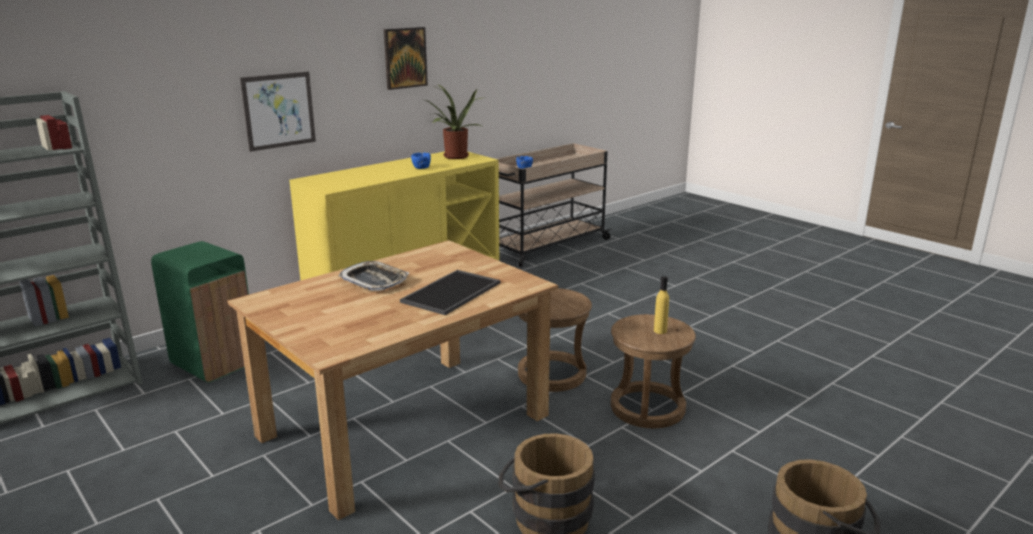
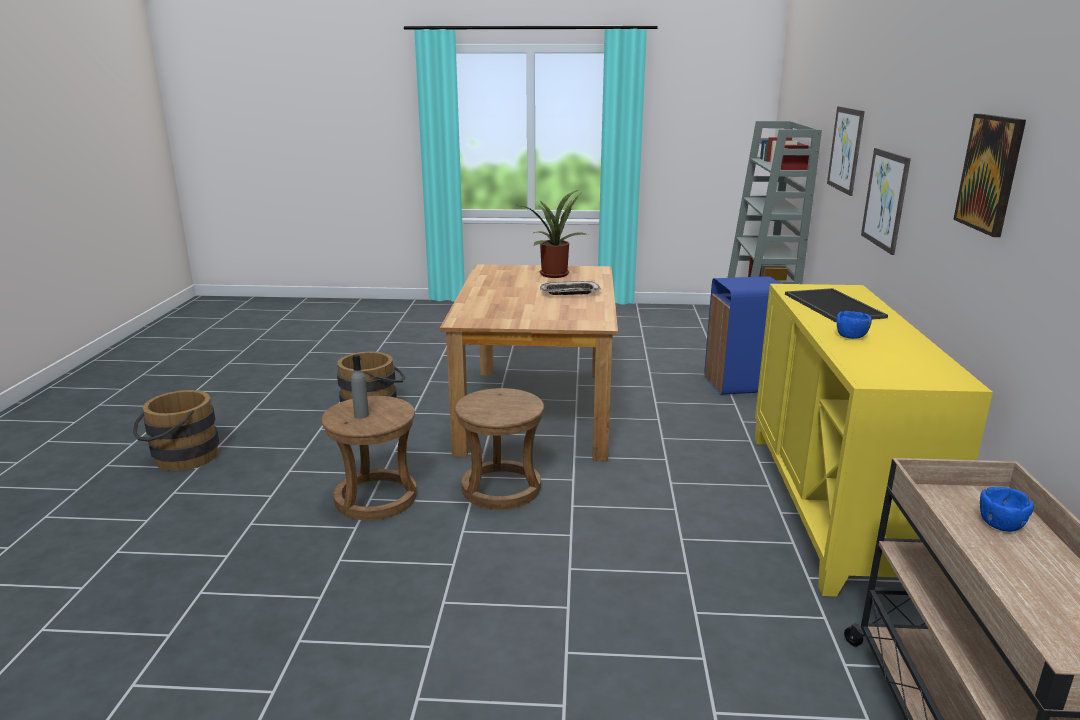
camera: 135 degrees right, 0 degrees up
(157, 96) = (845, 149): none -> picture
(214, 363) = (740, 385): green trash can -> blue trash can
(452, 293) = (500, 301): tray -> tray (831, 305)
(454, 157) = (907, 368): potted plant -> potted plant (553, 274)
(660, 331) = (361, 415): yellow bottle -> grey bottle

